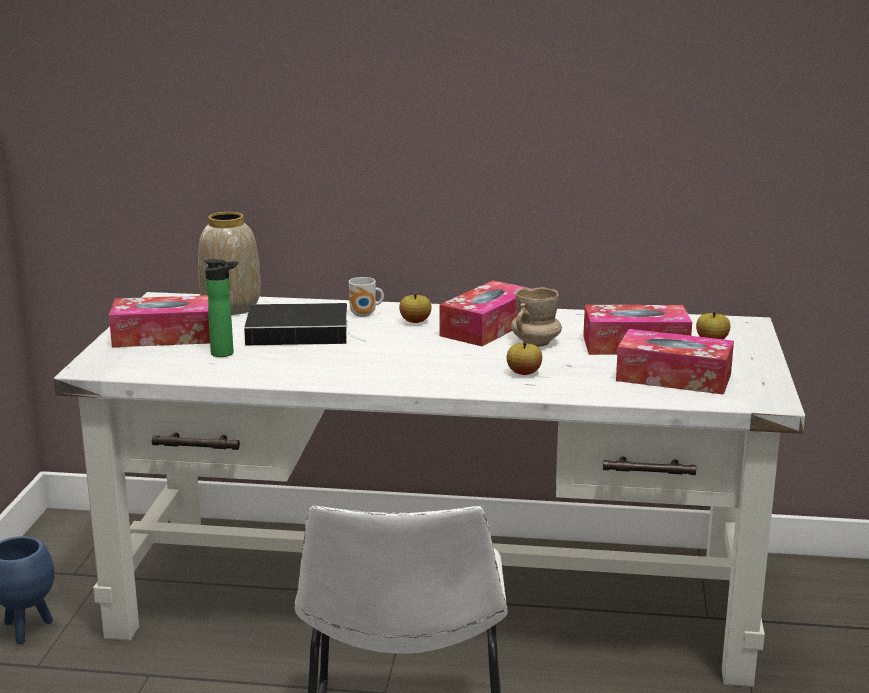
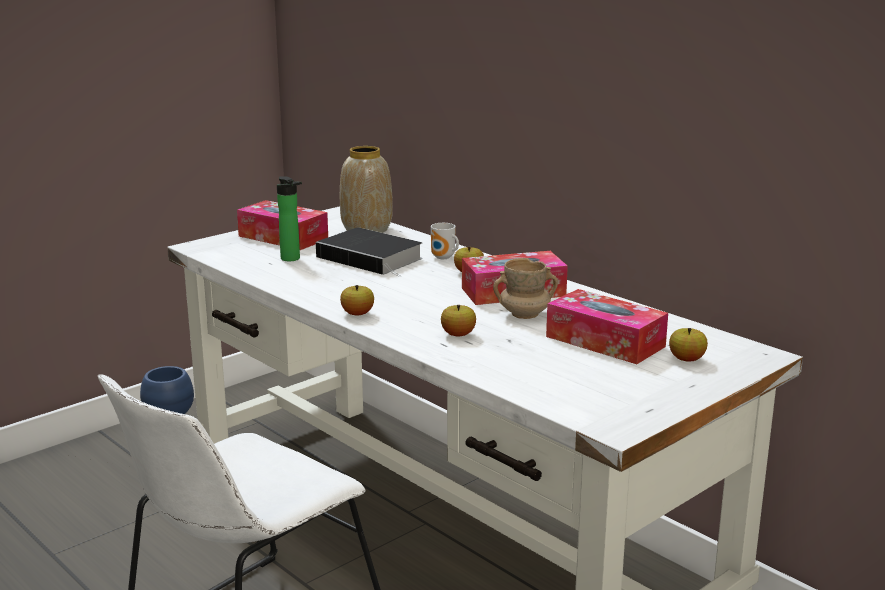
camera: 40 degrees right, 0 degrees up
(405, 382) = (357, 314): none -> apple
(673, 377) = (574, 378): tissue box -> none

